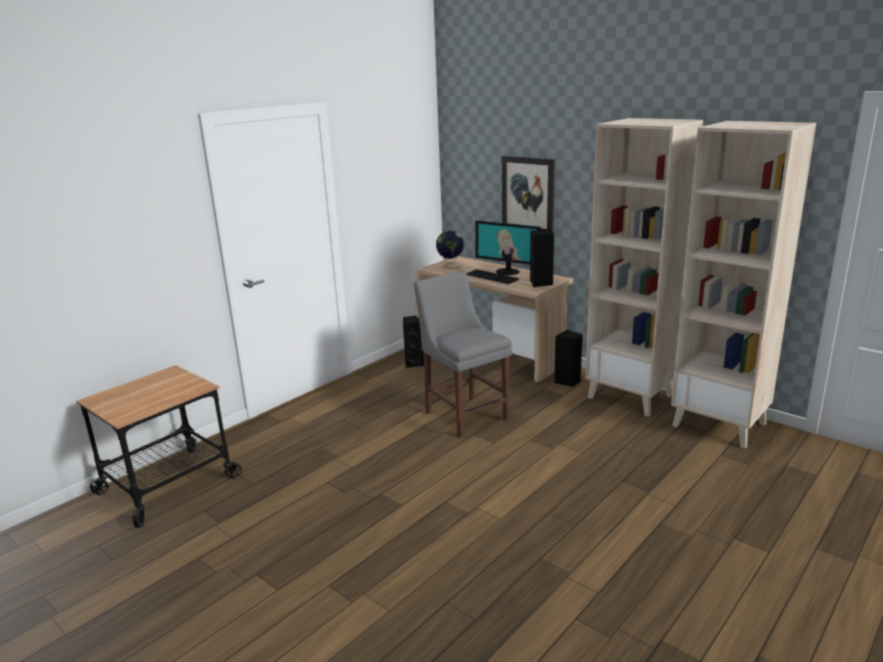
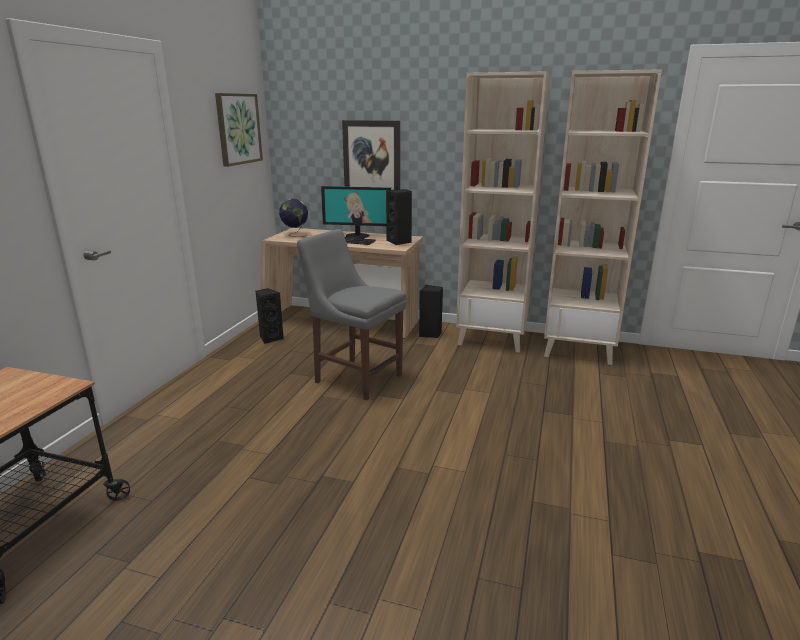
camera: 25 degrees left, 0 degrees up
(403, 165) = (238, 129): none -> picture

